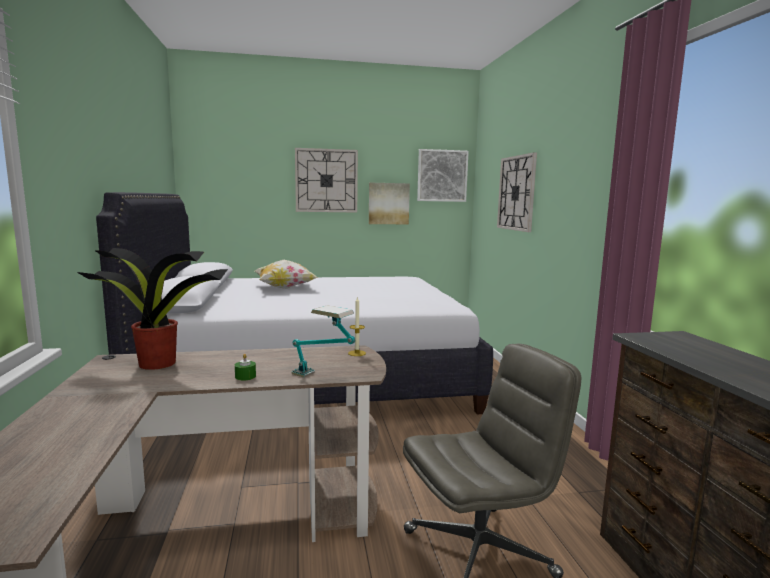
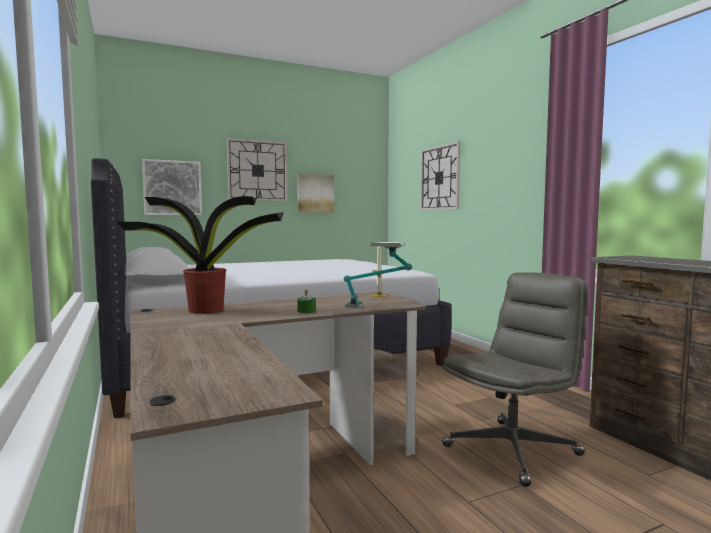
camera: 15 degrees left, 5 degrees down
(285, 288) = (239, 268): pillow -> none
(442, 176) = (361, 168): picture -> picture (172, 188)

